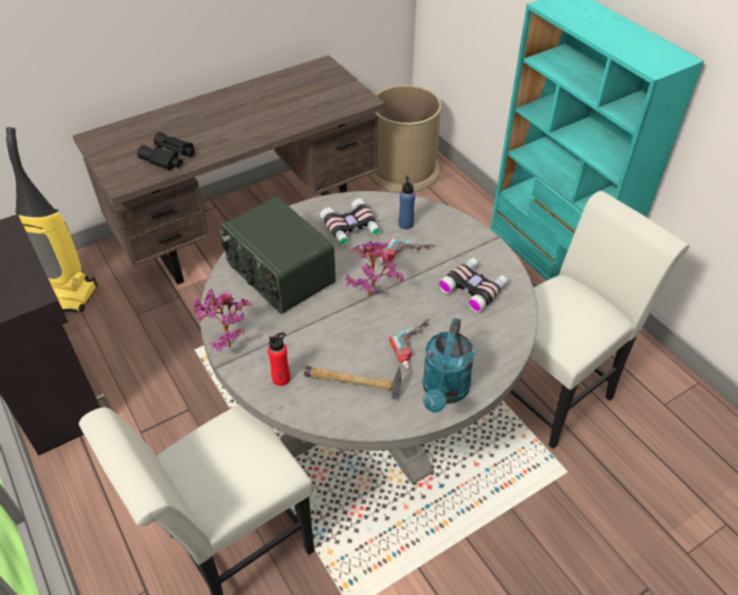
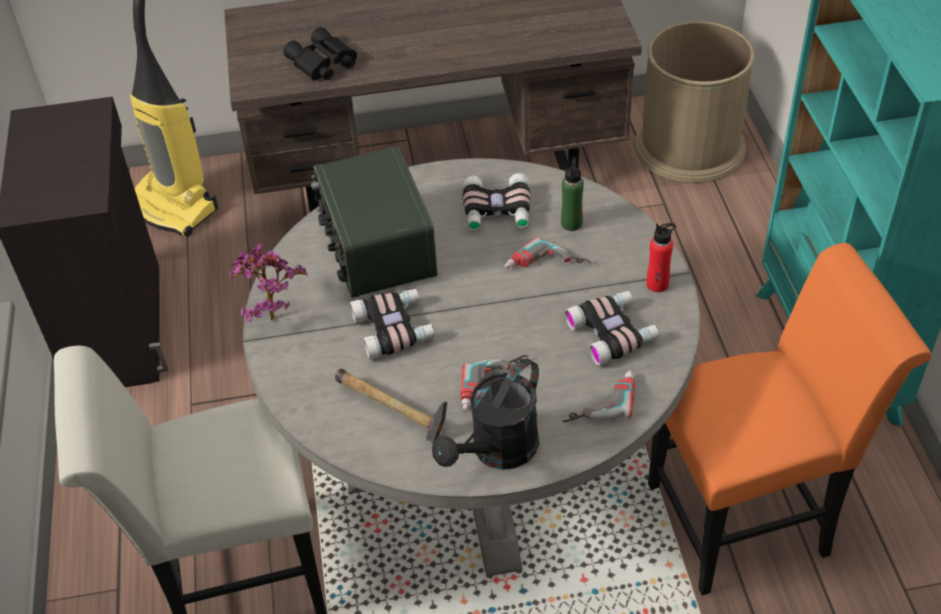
camera: 25 degrees right, 0 degrees up
(281, 378) = (311, 376): red bottle -> red bottle (657, 284)
(324, 327) = (394, 328): none -> binoculars
(372, 292) = (478, 301): potted plant -> none
(406, 224) = (571, 223): blue bottle -> green bottle
(444, 392) = (497, 452): turquoise watering can -> black watering can
(491, 335) = (599, 400): none -> power drill
(555, 388) = (750, 515): white chair -> orange chair

